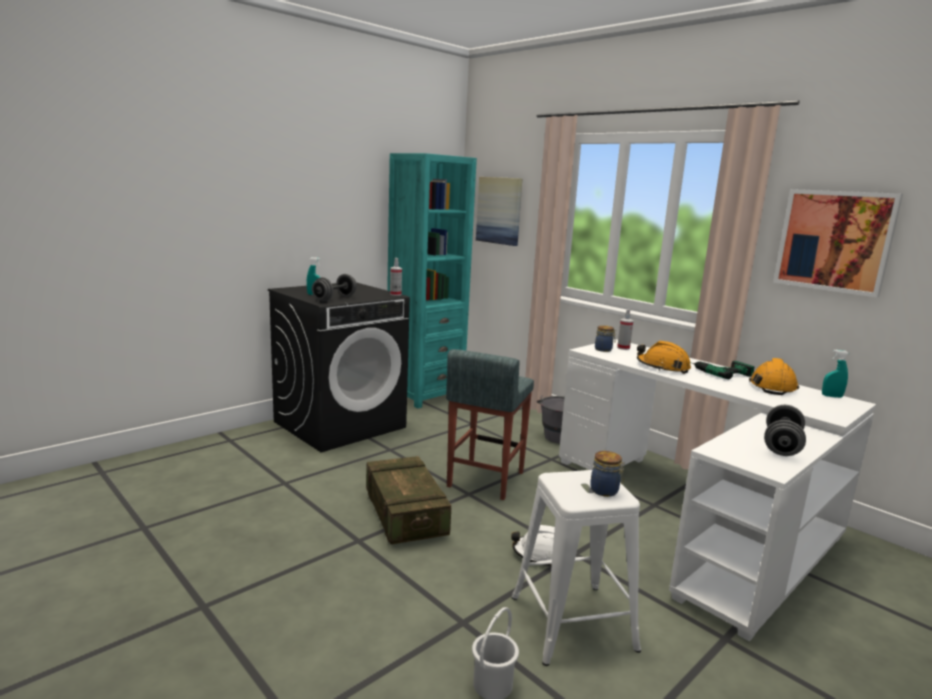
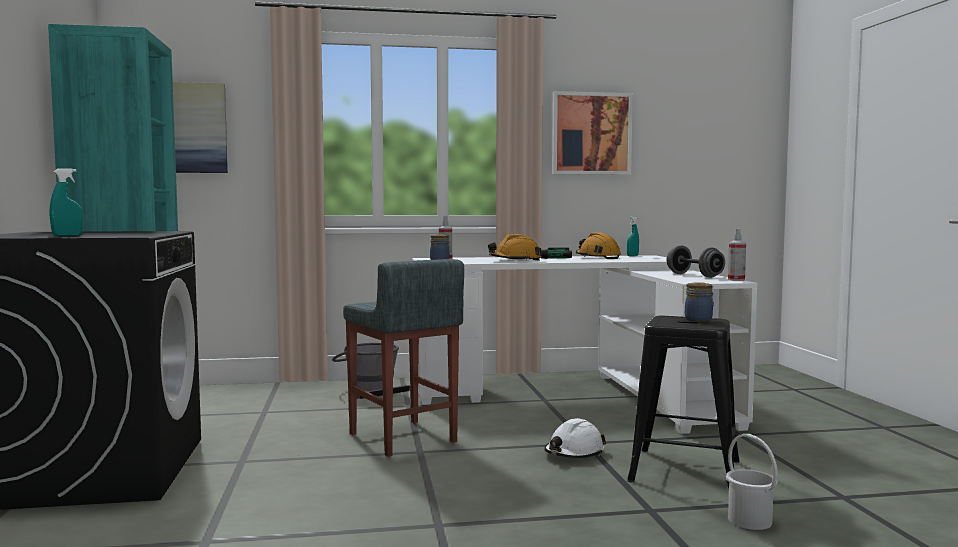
camera: 55 degrees left, 10 degrees down
(334, 299) = (123, 235): grey dumbbell -> none
(395, 294) = (170, 231): spray bottle -> spray bottle (736, 280)
(405, 515) = (418, 489): crate -> none
(572, 622) = (685, 470): white stool -> black stool

